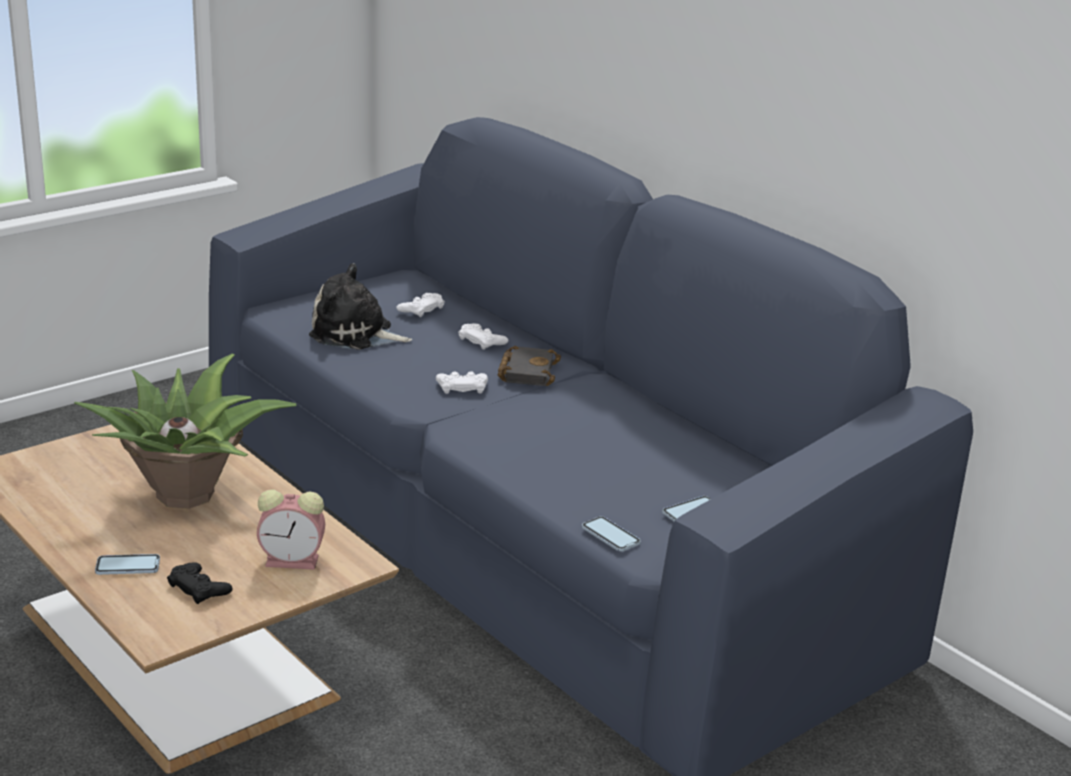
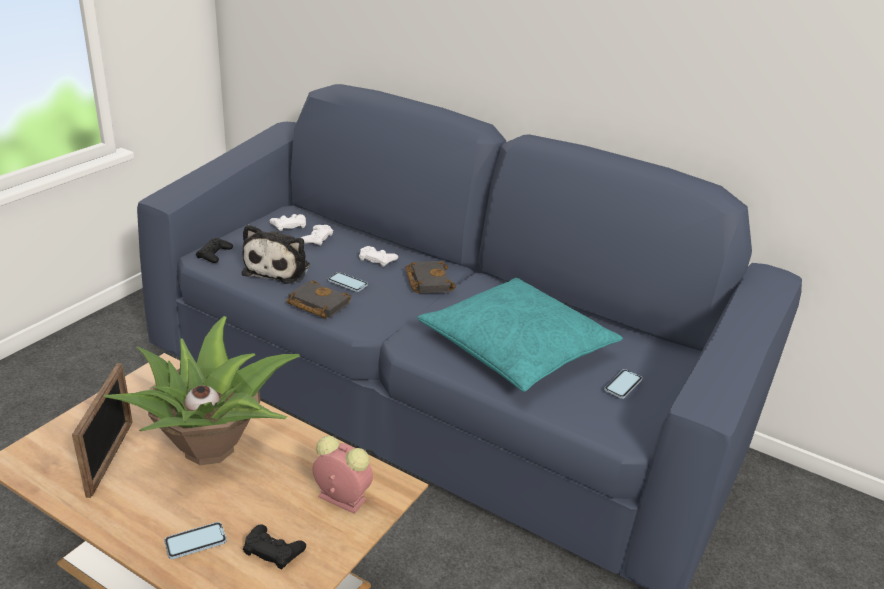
camera: 20 degrees left, 5 degrees up
(83, 484) = (110, 458): none -> picture frame
(287, 309) = (214, 254): none -> black game controller
(294, 561) = (340, 498): alarm clock -> alarm clock turned 135 degrees counterclockwise
(355, 334) = (279, 268): plush toy -> plush toy turned 75 degrees counterclockwise
(373, 375) = (316, 304): none -> black book
(462, 387) = (389, 303): white game controller -> white game controller (289, 225)
(588, 455) = (516, 347): none -> turquoise pillow
(610, 536) = (584, 421): phone -> phone (347, 283)

